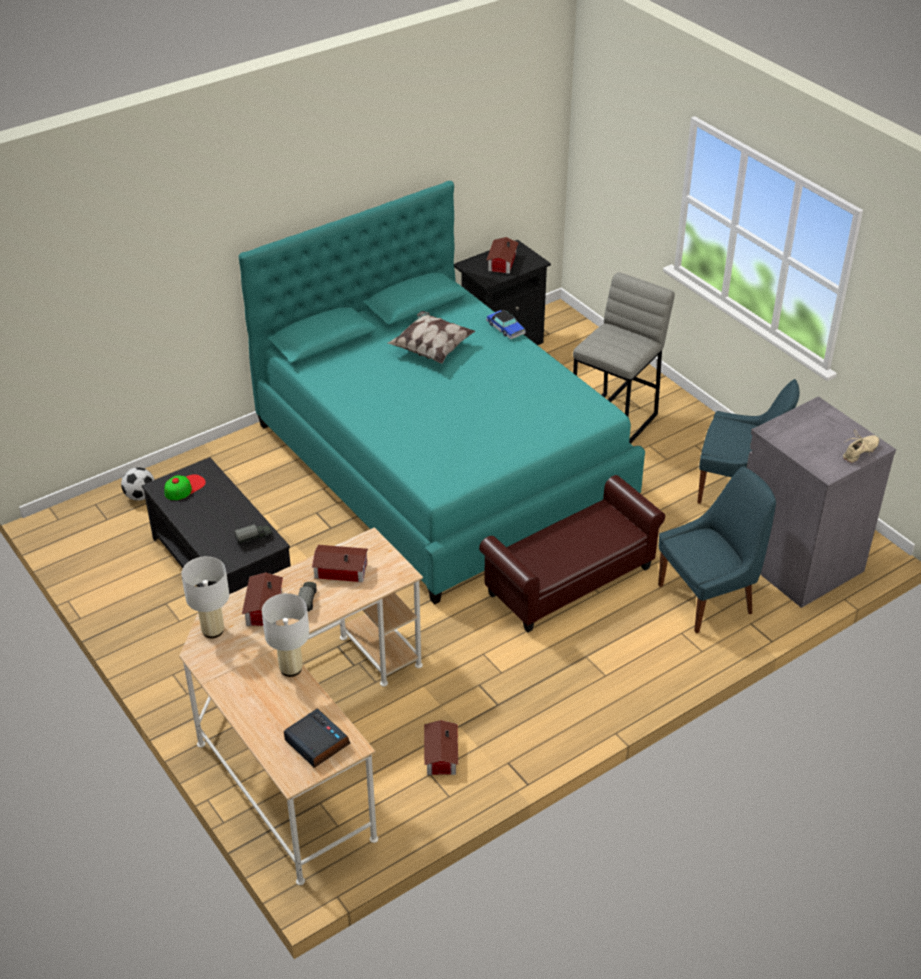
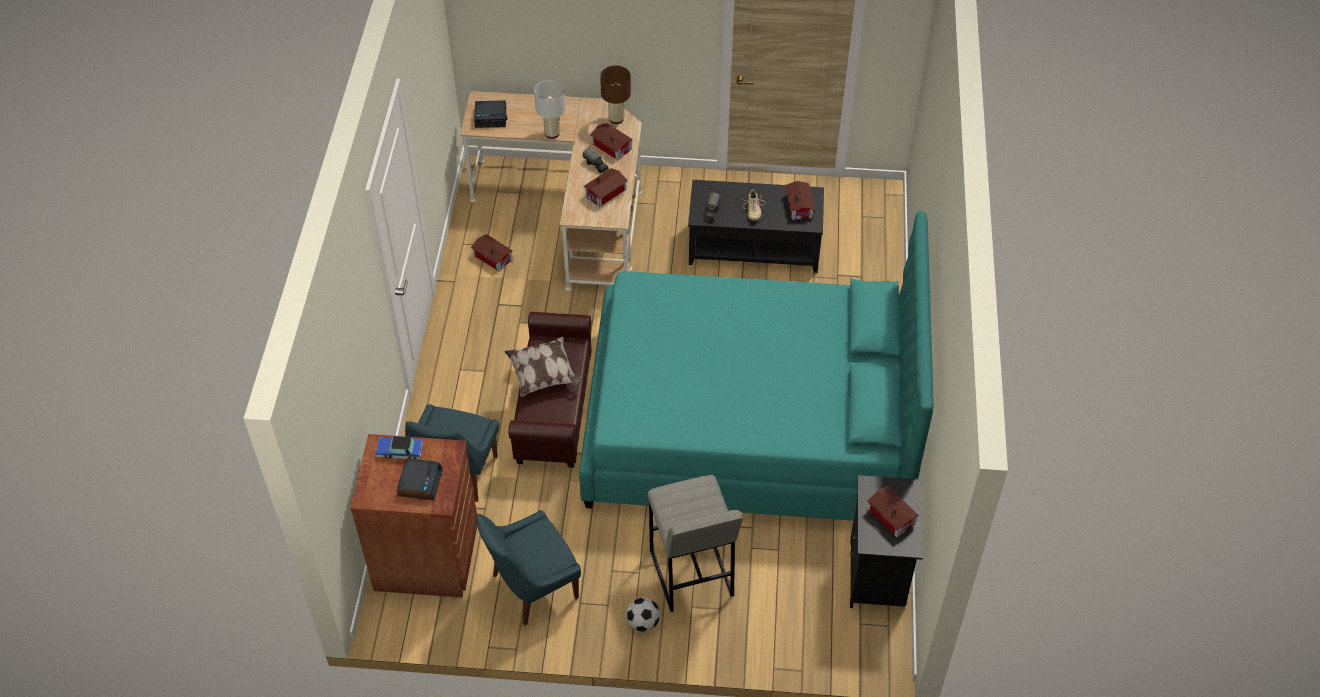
camera: 130 degrees right, 10 degrees up
(140, 496) = (872, 242): football -> football (643, 623)
(184, 487) = (800, 205): cap -> toy house
(213, 630) = (616, 119): white table lamp -> brown table lamp
(431, 349) = (799, 380): pillow -> pillow (544, 376)
(505, 328) = (782, 445): toy car -> toy car (400, 451)
(797, 562) = (426, 557): grey dresser -> brown dresser
(820, 428) = (419, 482): none -> alarm clock
(860, 452) = (372, 482): beige shoe -> beige shoe (753, 210)

